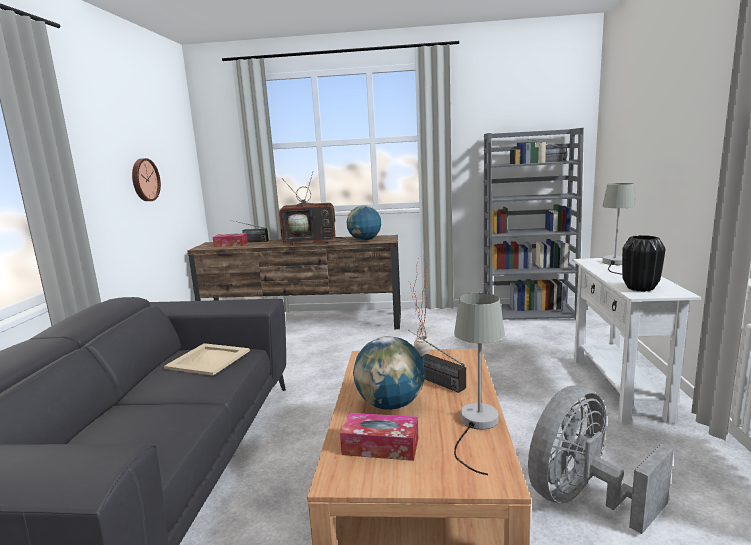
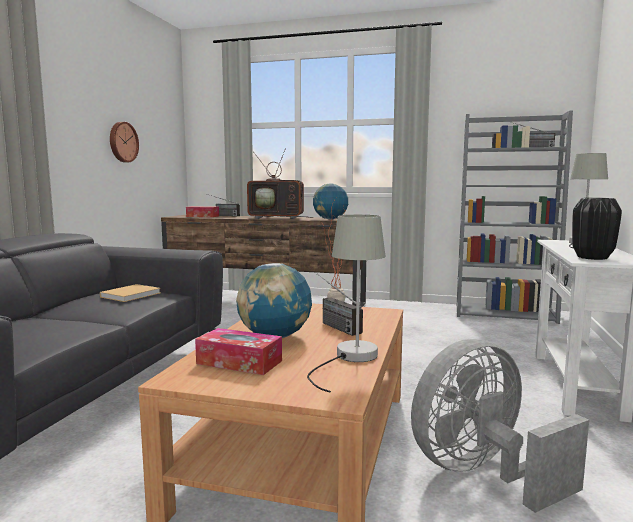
camera: 10 degrees right, 5 degrees down
(208, 359) = (132, 294): beige tray -> beige book

